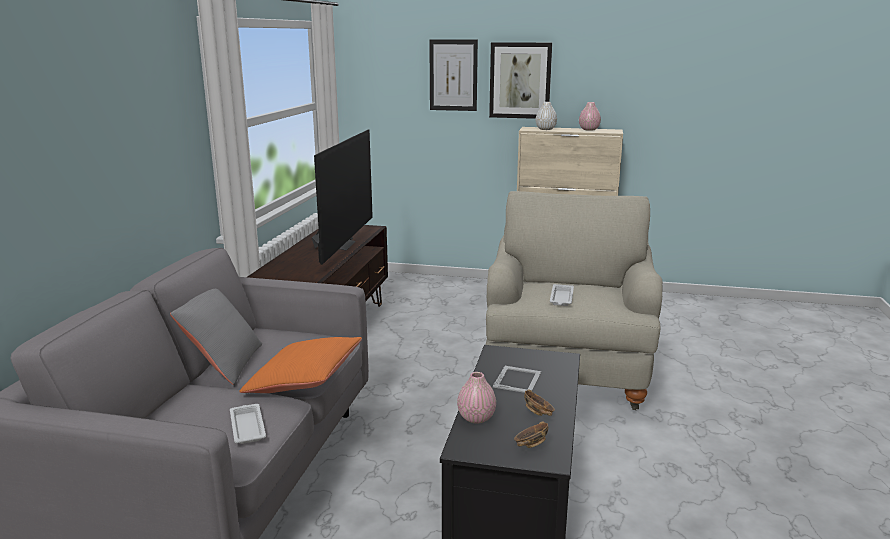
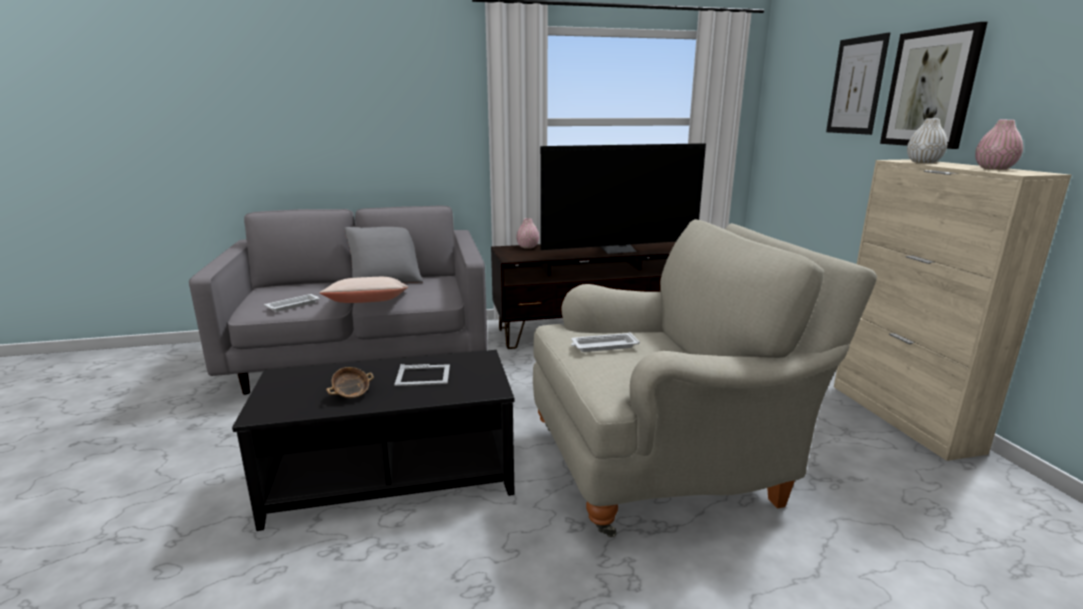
camera: 65 degrees right, 0 degrees up
(304, 381) = (368, 304): orange pillow -> beige pillow
(476, 418) = (335, 371): pink vase -> pink vase (528, 247)
(530, 445) = (287, 401): bowl -> none

